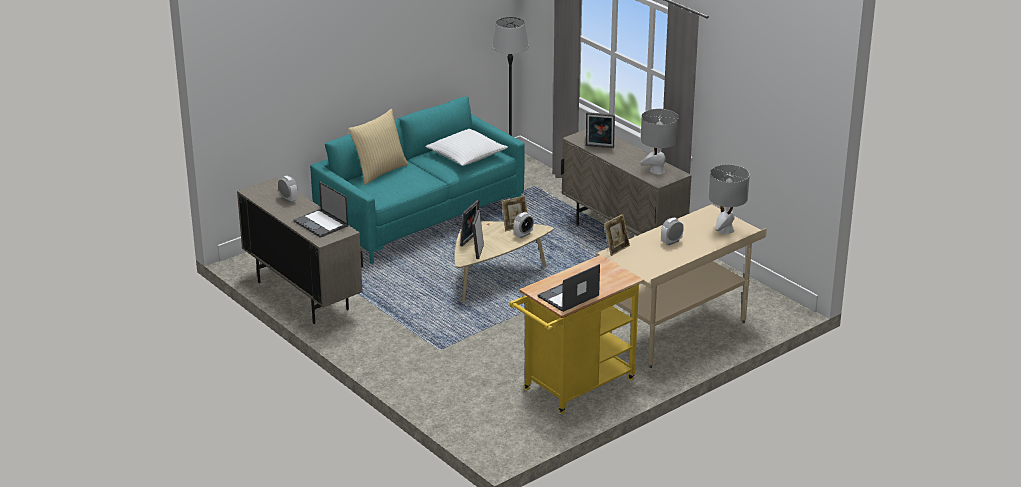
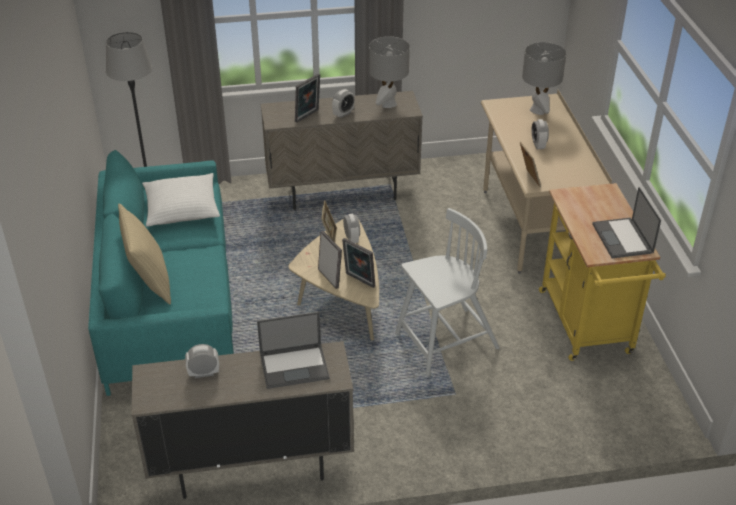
camera: 60 degrees left, 10 degrees up
(491, 331) = (445, 342): none -> white chair
(620, 158) = (343, 114): none -> alarm clock

